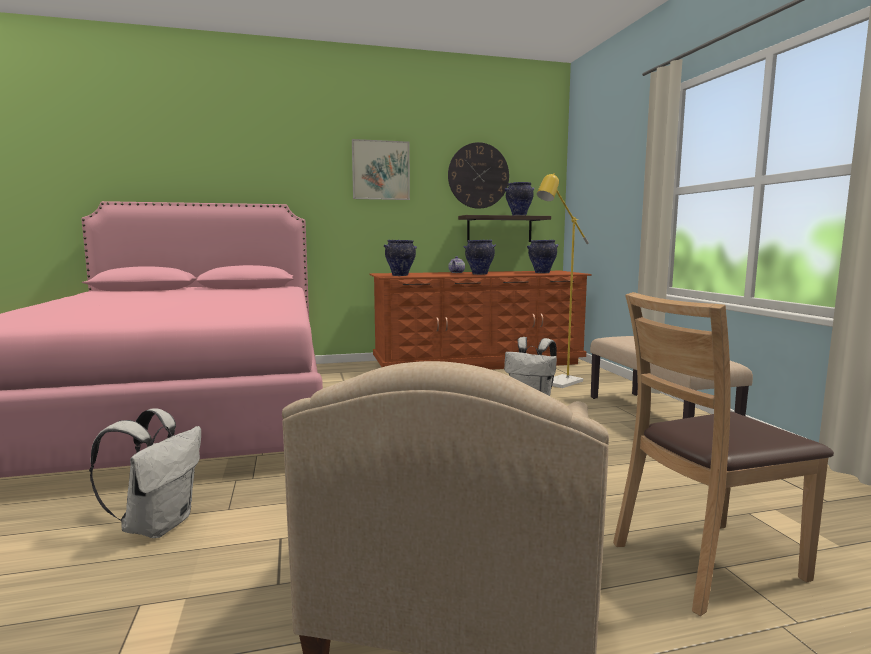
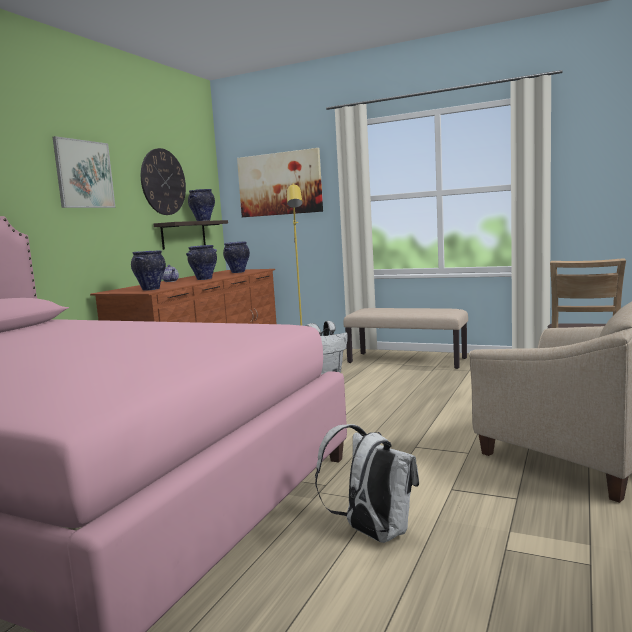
camera: 50 degrees left, 0 degrees up
(606, 174) = (279, 184): none -> picture

